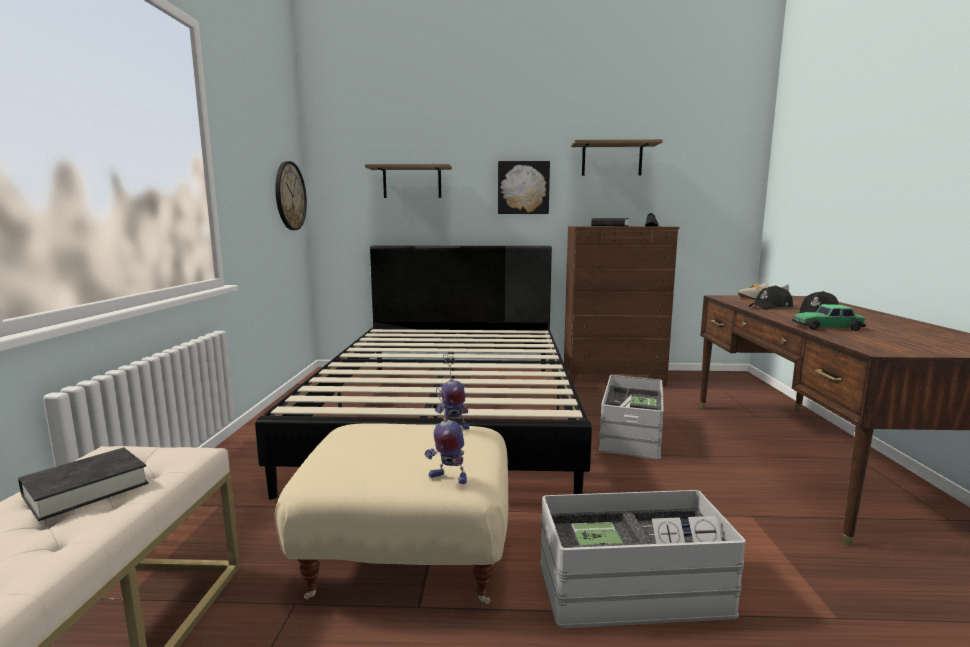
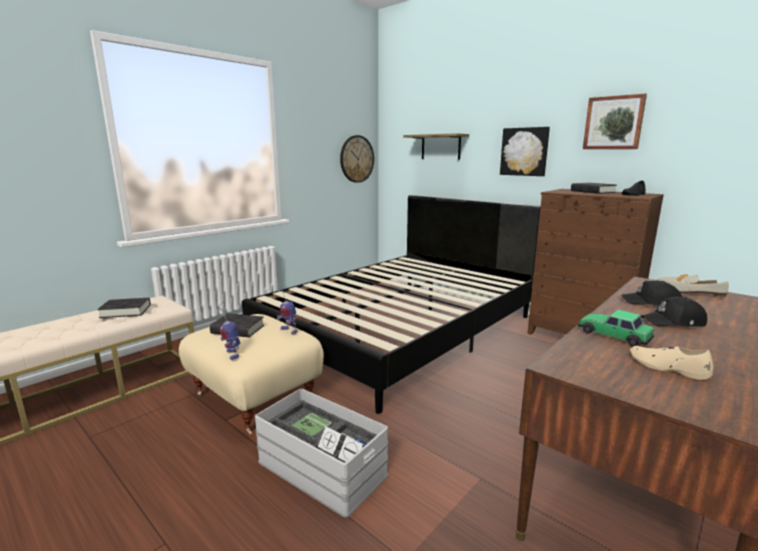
camera: 40 degrees right, 5 degrees up
(381, 448) = (238, 329): none -> black book
(612, 159) = (613, 123): shelf -> picture
(632, 434) = (504, 387): grey storage box -> none
(907, 336) = (667, 367): none -> beige shoe

